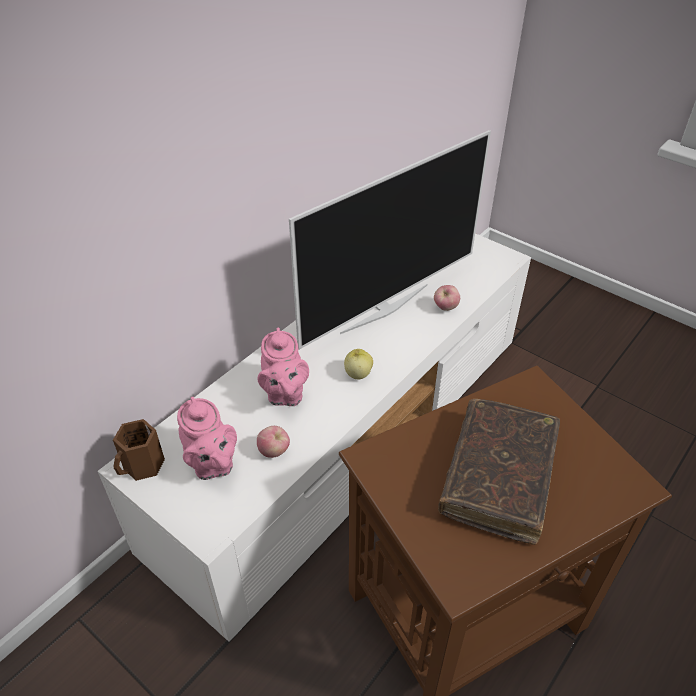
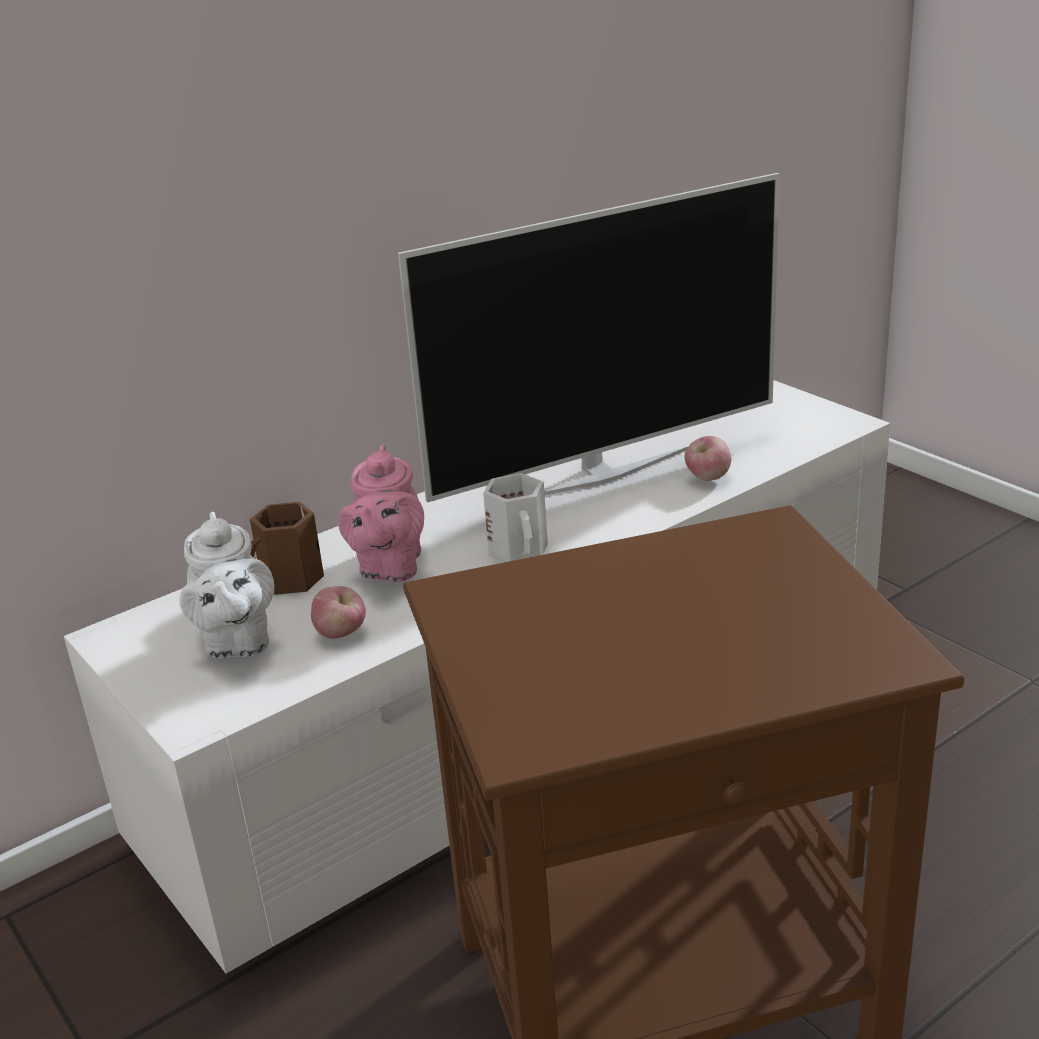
camera: 15 degrees right, 15 degrees down
(143, 466) = (133, 635): brown mug -> brown mug (291, 580)
(211, 464) = (236, 642): pink teapot -> white teapot
(358, 374) = (521, 550): apple -> white mug
(498, 476) = (654, 628): brown book -> none

